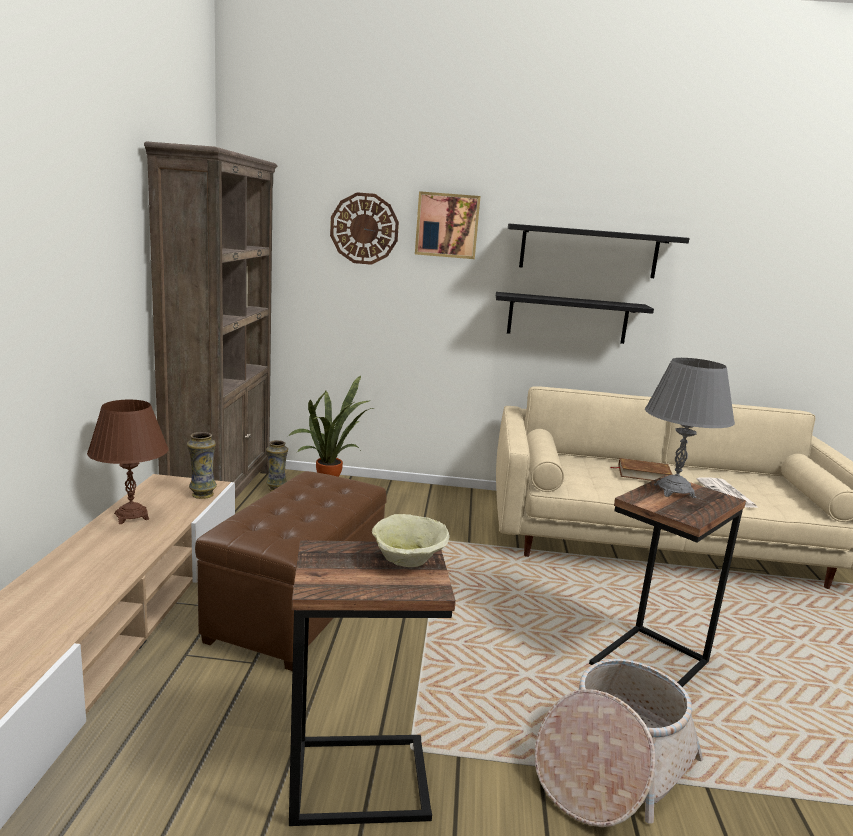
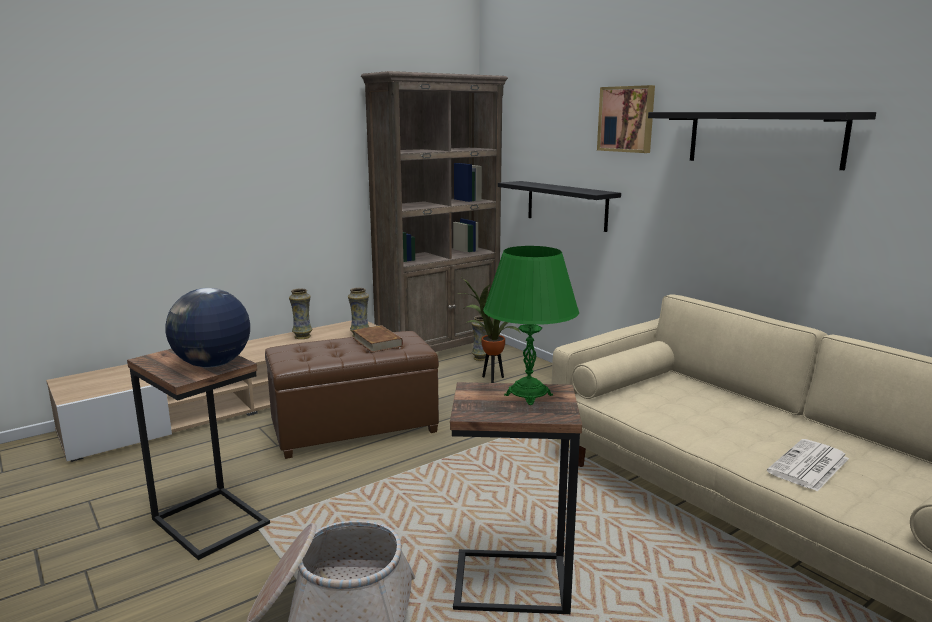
camera: 50 degrees right, 0 degrees up
(131, 516) = (302, 336): brown table lamp -> vase
(364, 228) = (565, 128): wall clock -> none
(408, 562) = (212, 365): beige bowl -> globe
(567, 318) = (740, 220): black shelf -> black shelf (566, 205)
(643, 474) = (742, 417): brown book -> brown book (377, 342)
(674, 491) = (528, 395): grey table lamp -> green table lamp

